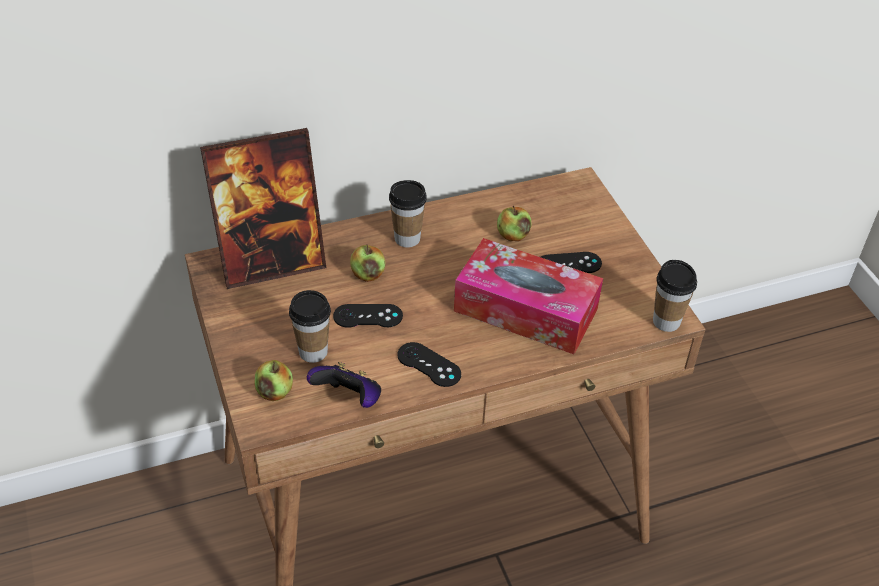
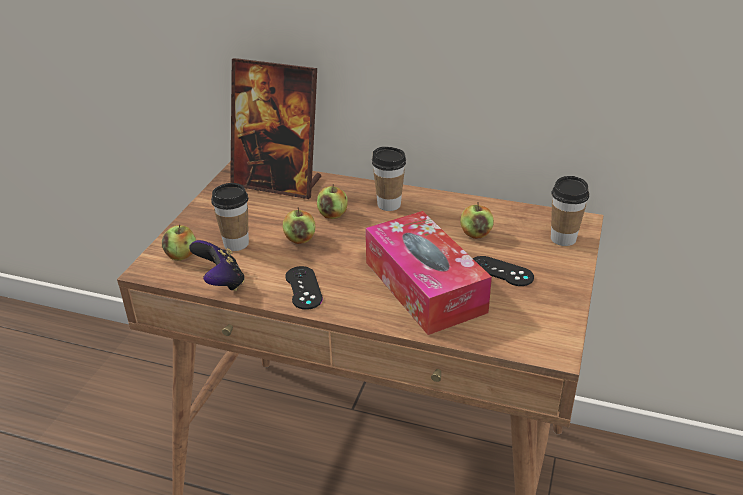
camera: 40 degrees right, 10 degrees down
(368, 316) = (300, 239): black game controller -> apple
(666, 321) = (544, 350): cup -> cup (563, 239)

